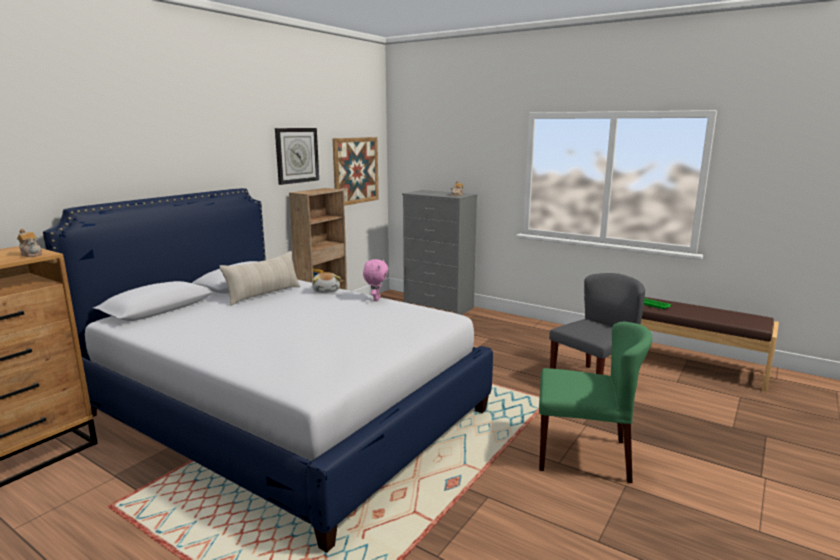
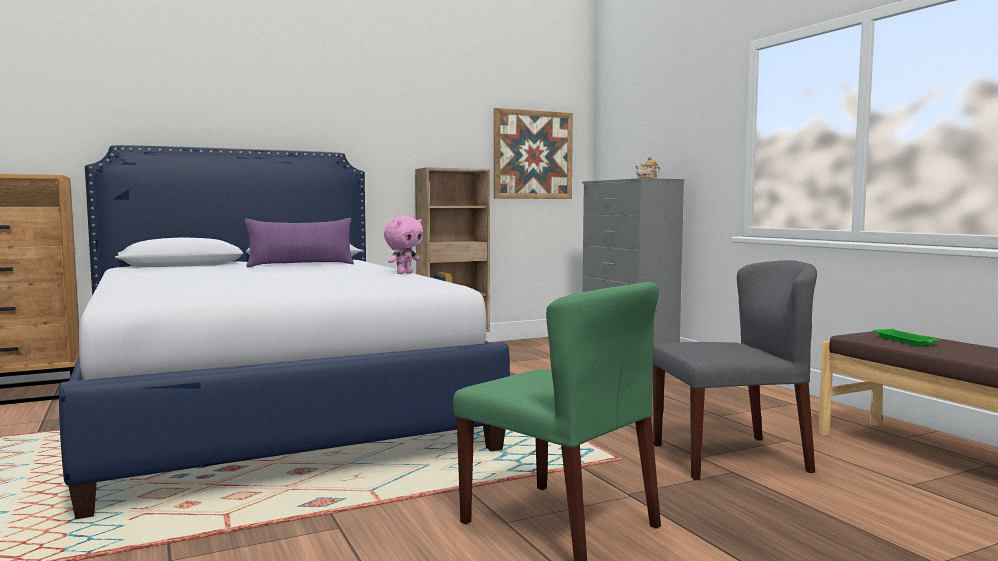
camera: 30 degrees right, 10 degrees down
(31, 254) = (41, 174): teapot -> none
(264, 294) = (301, 265): beige pillow -> purple pillow
(297, 155) = (433, 124): wall clock -> none
(326, 290) = (371, 267): plush toy -> none

